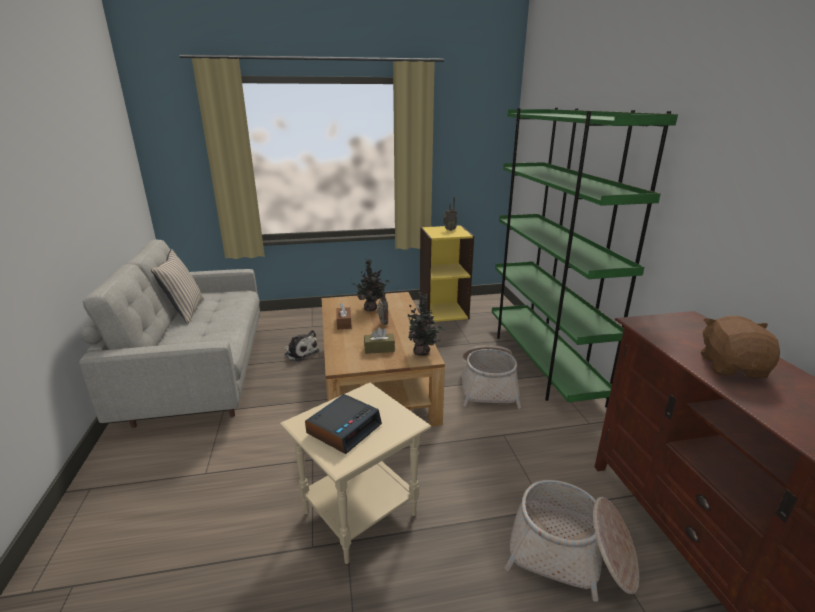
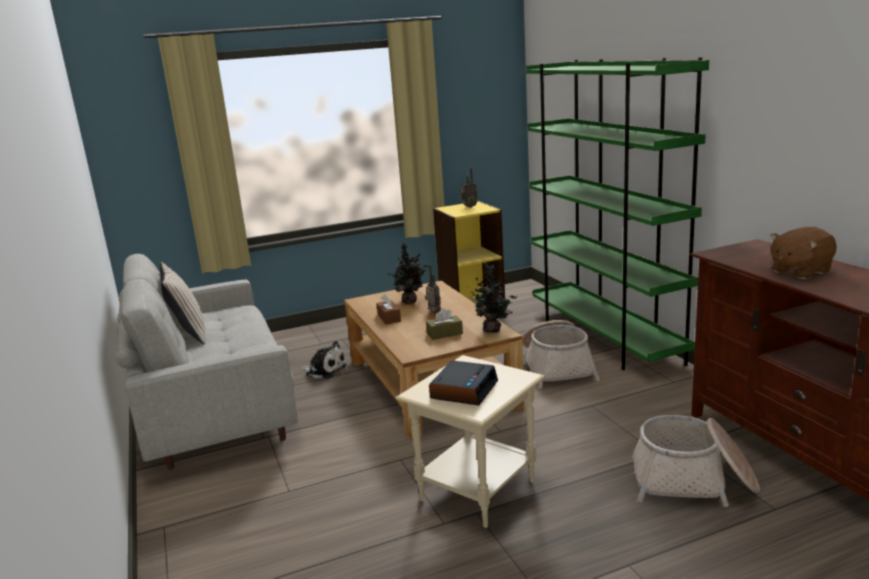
camera: 10 degrees left, 5 degrees down
(732, 367) = (799, 271): brown plush toy -> brown plush toy turned 120 degrees counterclockwise

